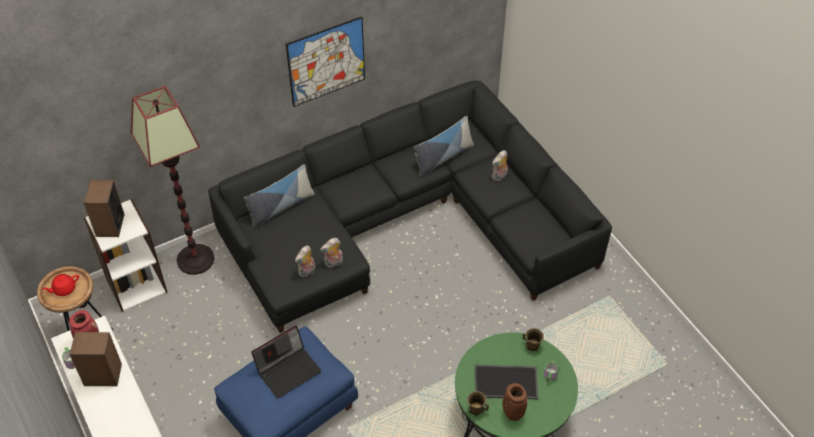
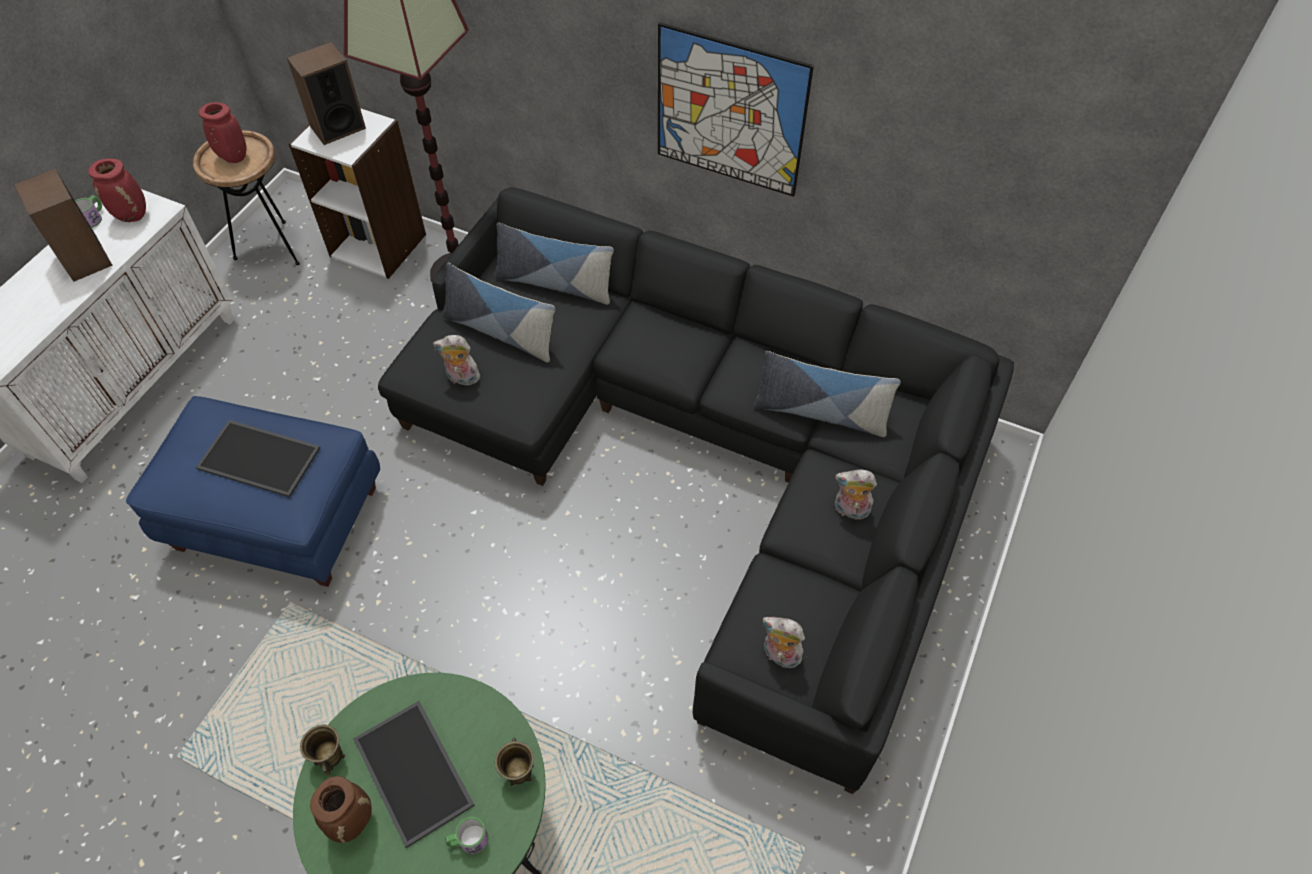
camera: 55 degrees right, 5 degrees up
(64, 289) = (232, 157): red teapot -> red vase
(288, 370) = (261, 457): laptop -> tray
(292, 242) = (500, 332): none -> pillow
(333, 263) = (500, 399): plush toy -> plush toy (779, 656)

